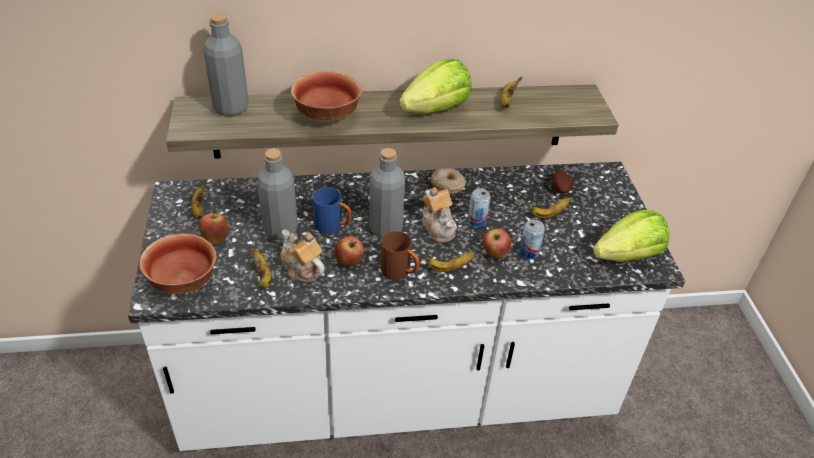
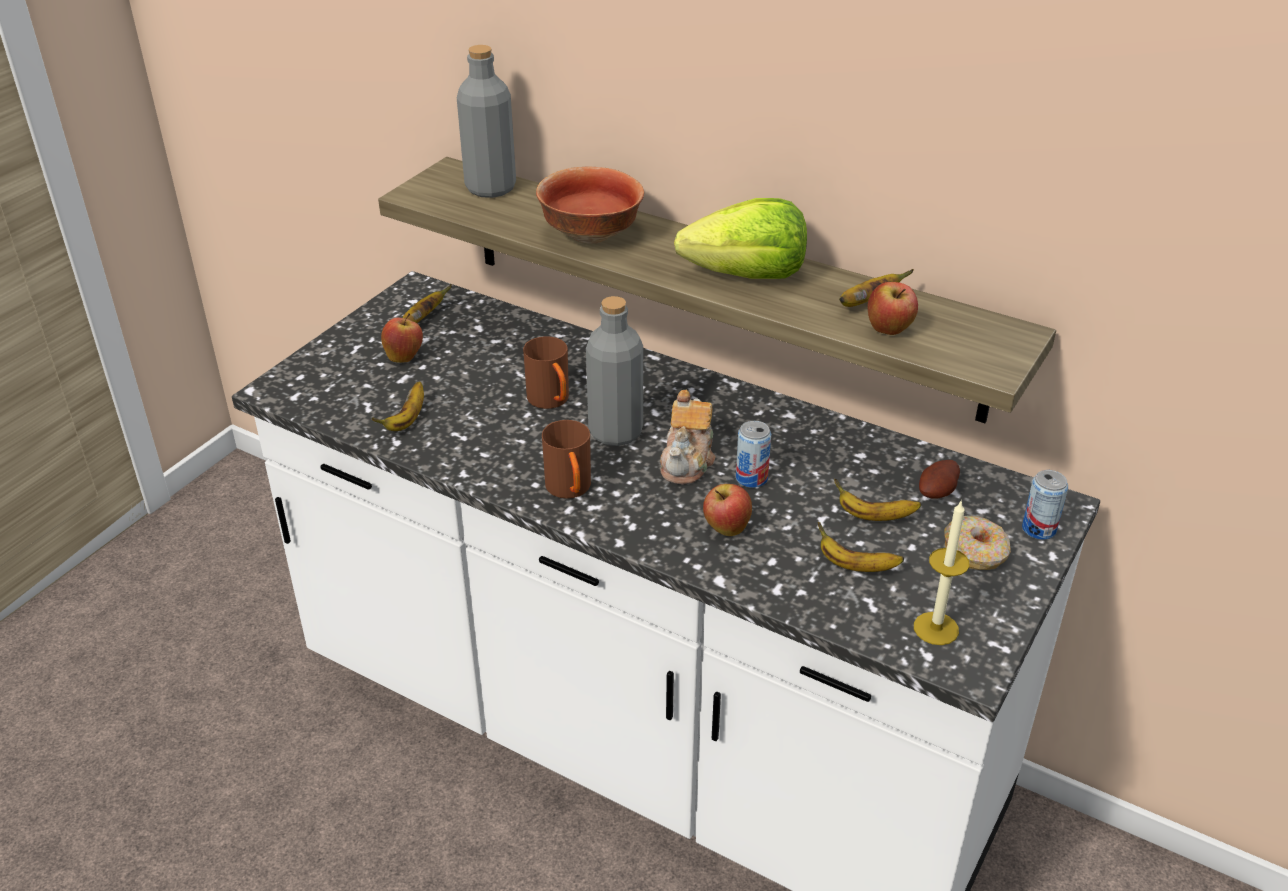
camera: 40 degrees right, 5 degrees down
(184, 281) = (322, 386): bowl -> none
(280, 230) = (486, 378): grey bottle -> none
(302, 268) = (459, 431): teapot -> none
(333, 226) = (552, 402): blue mug -> brown mug
(349, 262) = (522, 450): apple -> apple (889, 330)
(448, 186) = (764, 417): donut -> donut (976, 552)
(449, 267) = (641, 515): banana -> banana (855, 566)
(529, 253) = (779, 550): can -> can (1039, 529)
(628, 256) = (936, 628): lettuce -> candle

